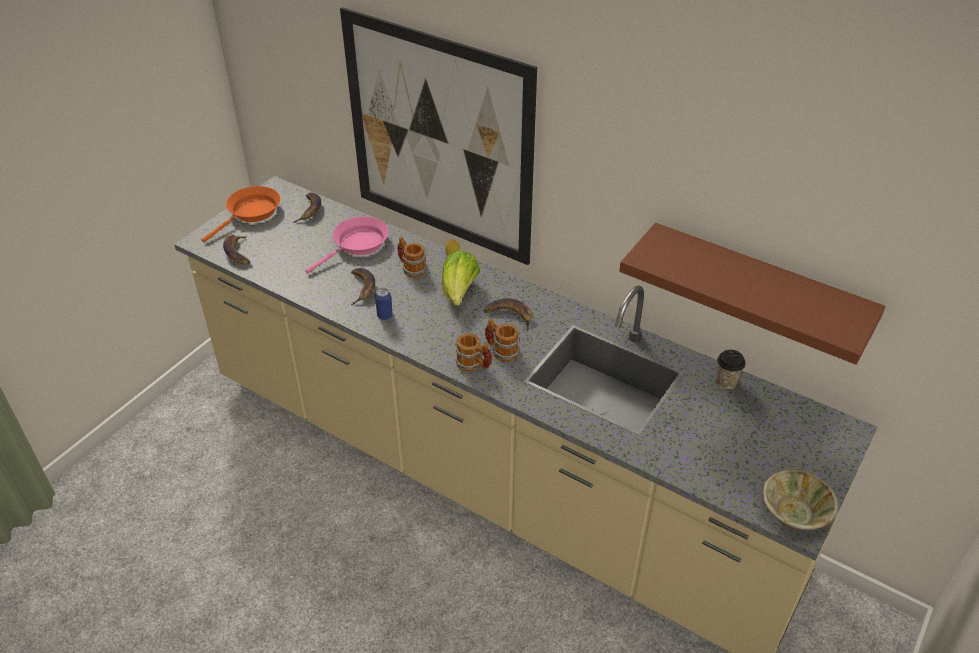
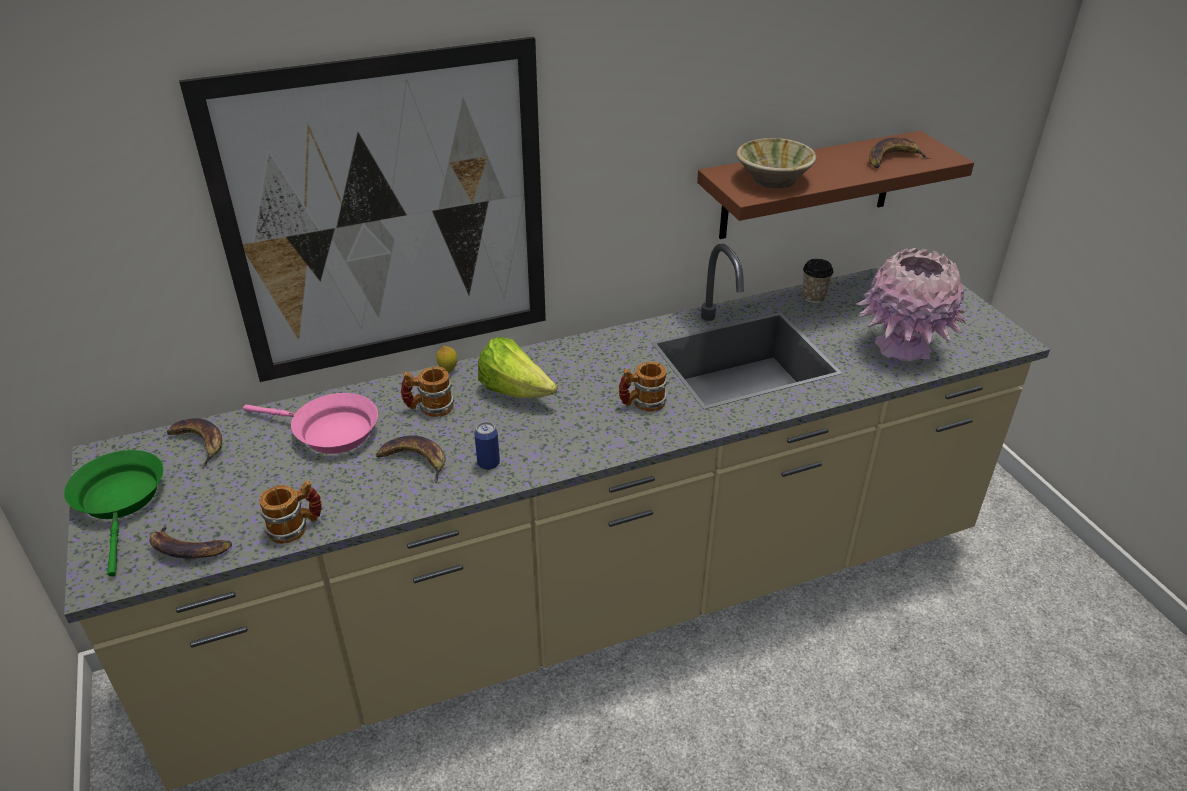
camera: 55 degrees left, 5 degrees down
(251, 213) = (121, 501): orange frying pan -> green frying pan
(357, 245) = (329, 432): pink frying pan -> pink frying pan turned 120 degrees clockwise
(474, 365) = (645, 431): mug -> mug (296, 527)
(510, 315) = (593, 373): banana -> banana (893, 159)
(711, 458) = (903, 348): none -> pink vase
(794, 513) = (996, 337): beige bowl -> beige bowl (773, 179)

